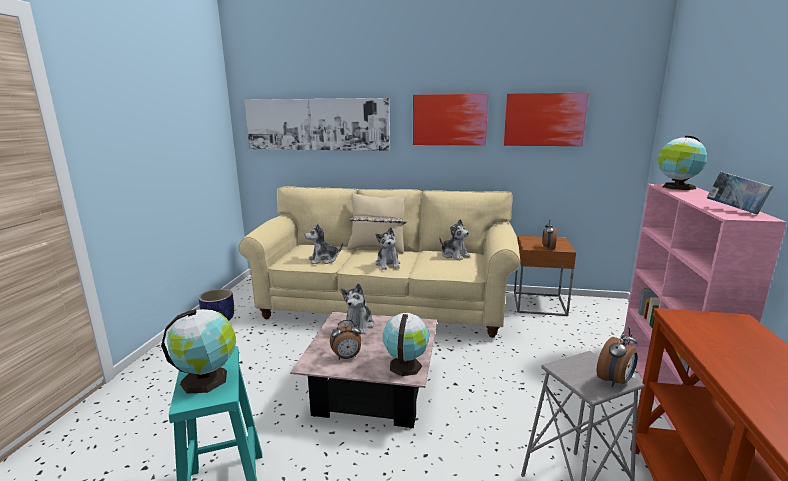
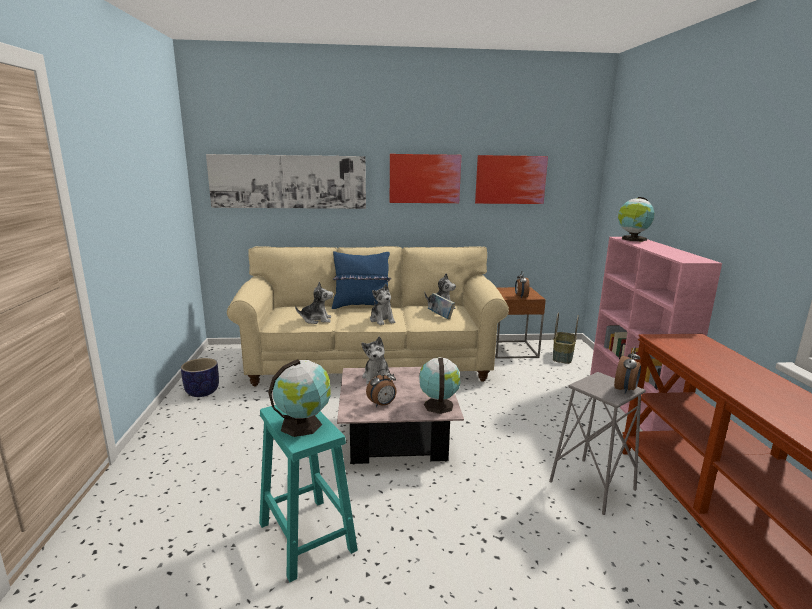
camera: 15 degrees left, 0 degrees up
(323, 260) = (316, 320): plush toy -> plush toy turned 150 degrees counterclockwise
(377, 248) = (362, 306): beige pillow -> blue pillow
(597, 317) = (563, 357): none -> basket
(734, 210) = (684, 256): book -> book (440, 316)

